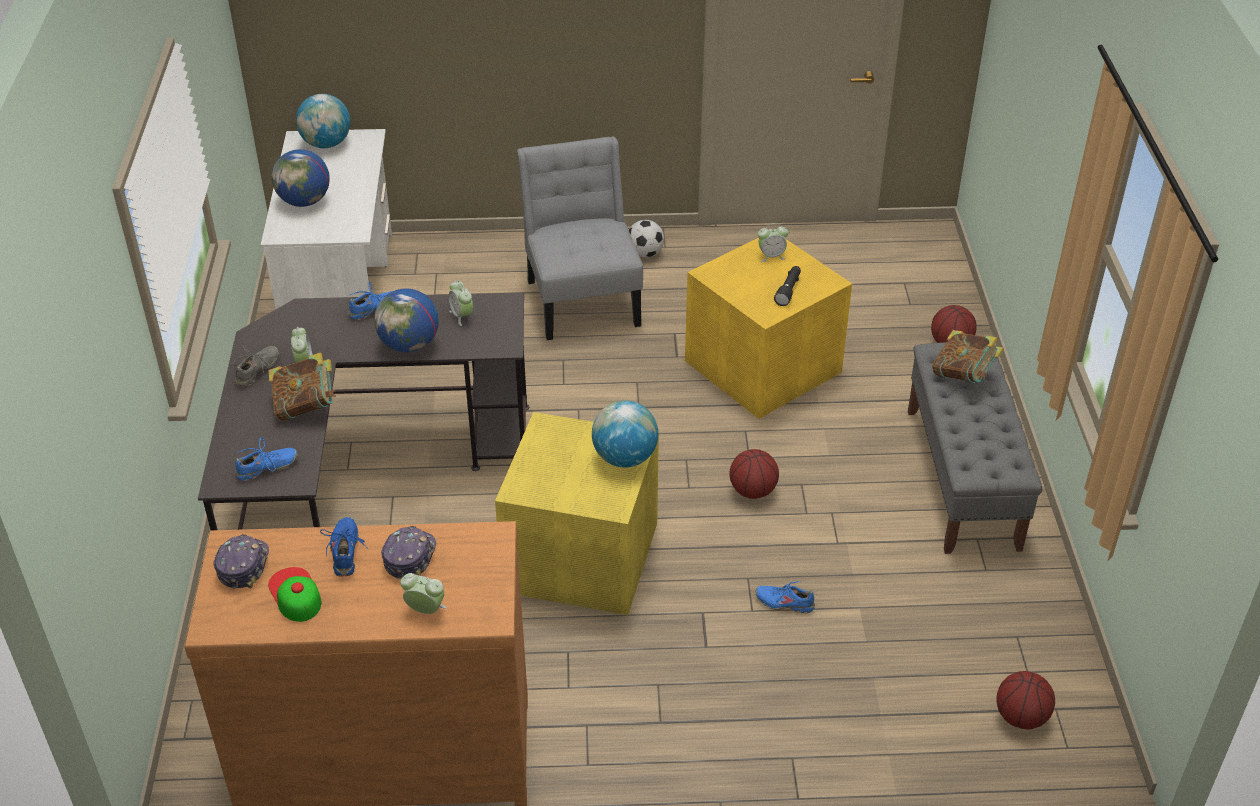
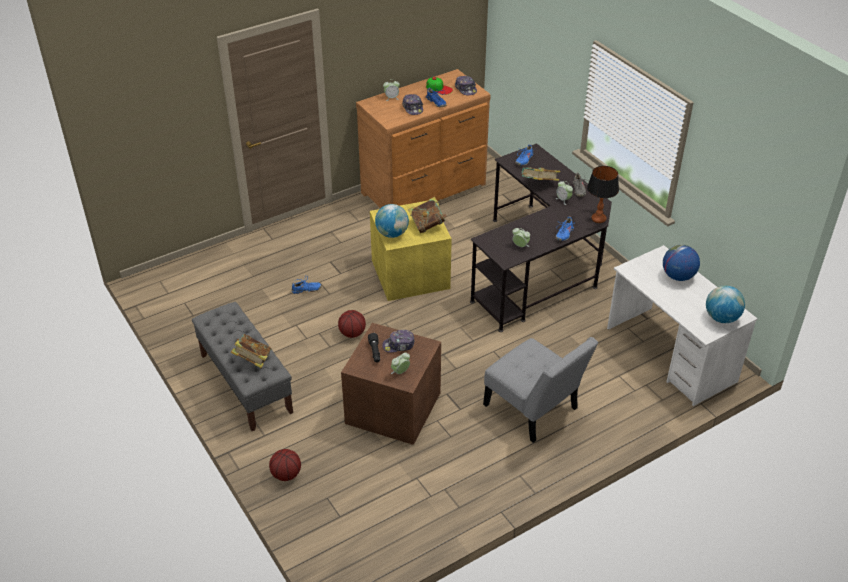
camera: 150 degrees right, 0 degrees up
(296, 311) = (598, 219): none -> table lamp
(409, 345) = (528, 224): globe -> none
(551, 450) = (427, 225): none -> book
(645, 253) = (527, 463): football -> none
(749, 287) = (399, 345): none -> cap
(765, 366) = (391, 408): yellow storage box -> brown storage box
(1021, 717) = (182, 284): basketball -> none

